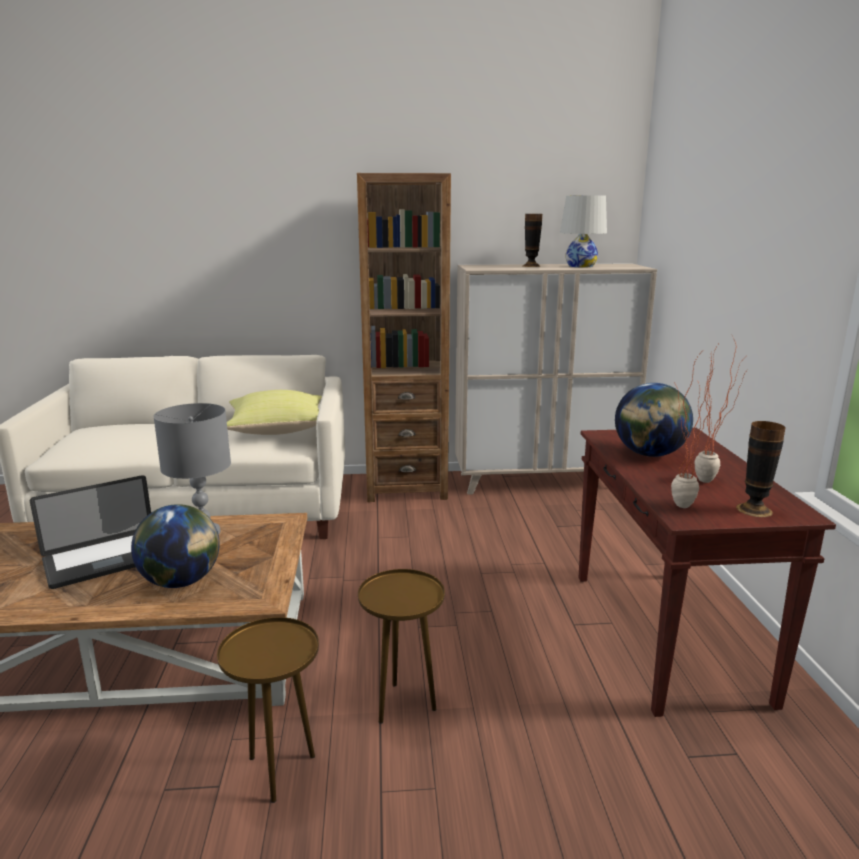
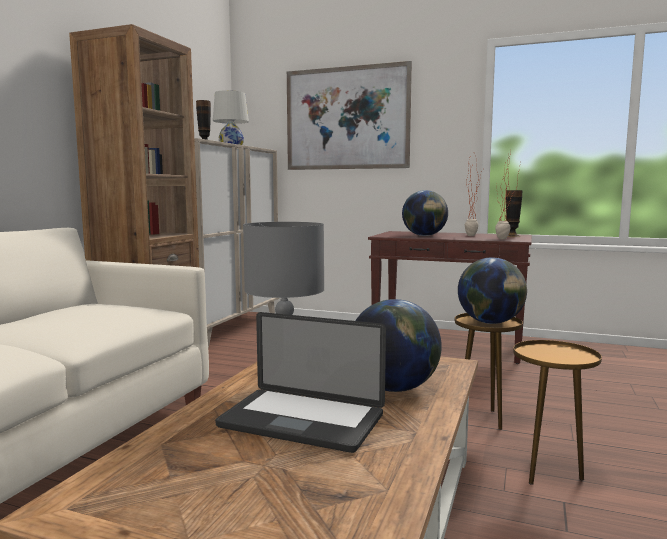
camera: 65 degrees left, 10 degrees down
(105, 560) = (301, 421): laptop -> laptop turned 120 degrees clockwise
(279, 430) = (105, 307): yellow pillow -> none
(403, 596) = (490, 322): none -> globe
(717, 231) = (346, 118): none -> picture

